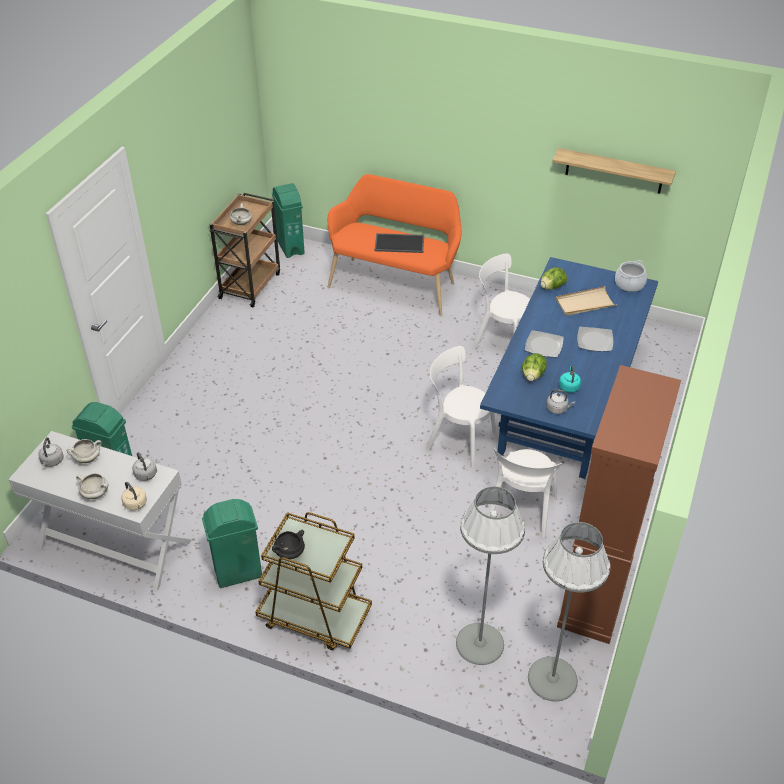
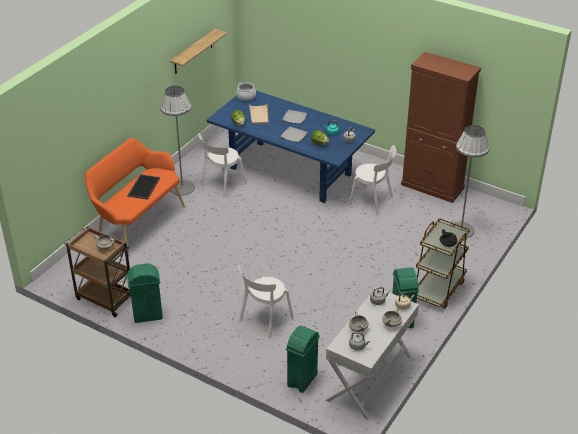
camera: 80 degrees left, 5 degrees down
(291, 247) = (64, 272): green trash can -> green trash can (147, 315)
(458, 440) = (308, 216): white chair -> white chair (264, 320)
(552, 678) = (483, 209): grey floor lamp -> grey floor lamp (182, 188)

